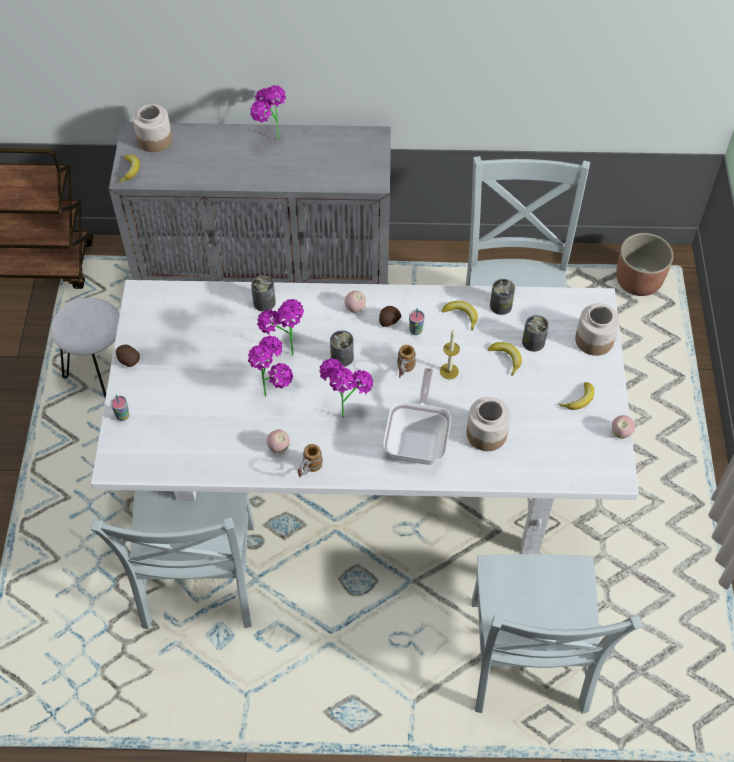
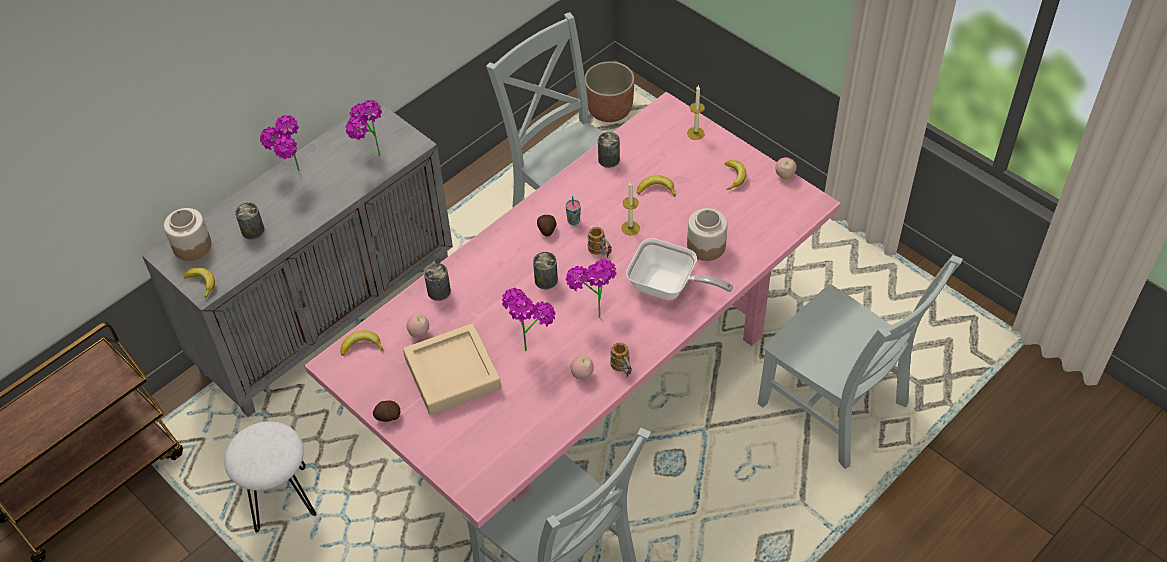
camera: 45 degrees left, 5 degrees down
(123, 416) = (438, 456): cup -> none
(201, 368) = (452, 373): none -> beige tray
(285, 349) = (498, 309): potted plant -> potted plant (370, 156)
(355, 308) = (511, 241): apple -> apple (419, 333)
(369, 475) = (588, 388): white dining table -> pink dining table
(418, 440) = (668, 287): frying pan -> frying pan turned 150 degrees clockwise
(461, 315) = (591, 186): banana -> banana (362, 346)
(533, 342) = (660, 165): can -> can (253, 230)
(593, 340) = (695, 133): jar -> candle

